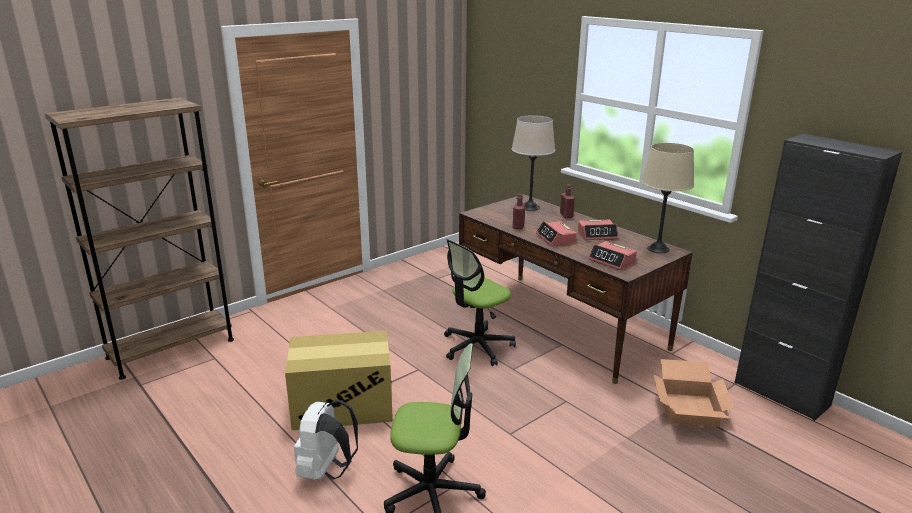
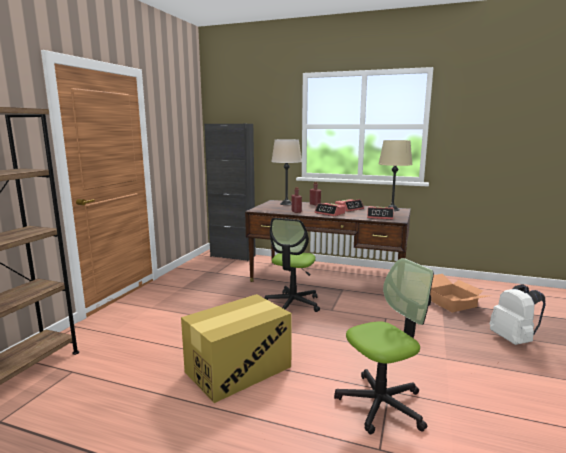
camera: 30 degrees left, 10 degrees down
(326, 471) = (281, 422): white backpack -> white backpack (513, 340)
(781, 394) = (479, 284): black cabinet -> black cabinet (233, 256)

